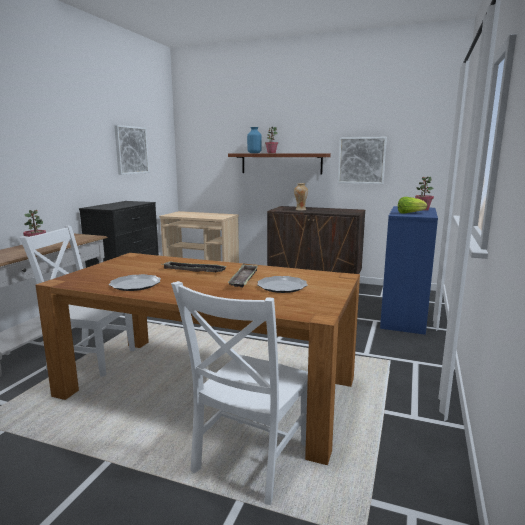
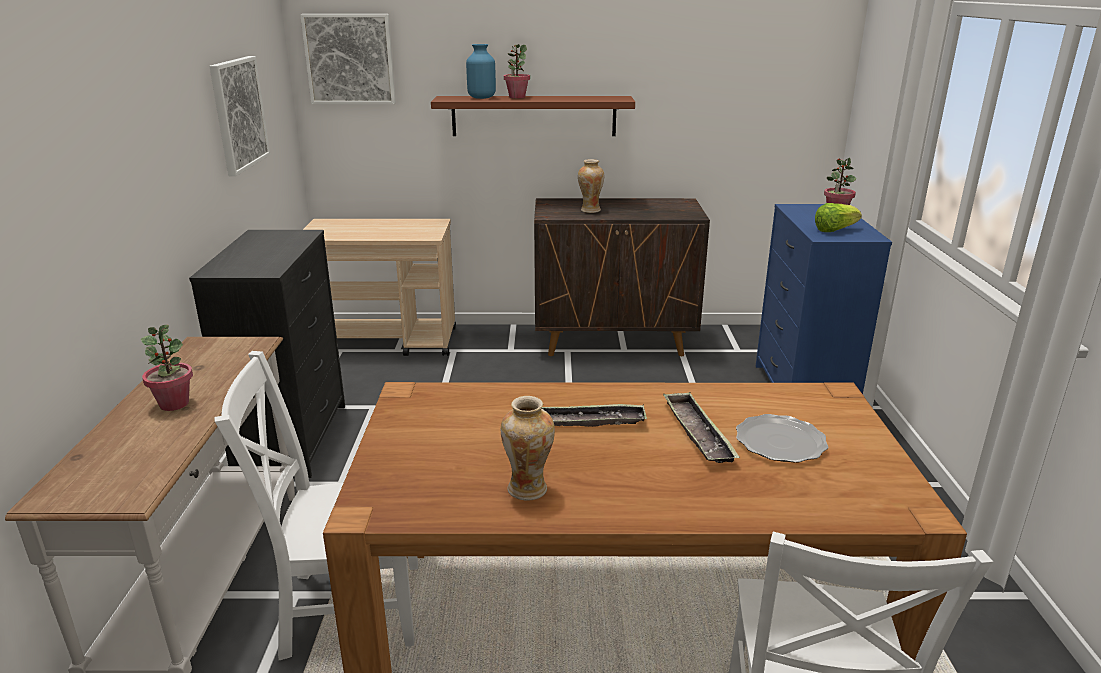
camera: 20 degrees left, 10 degrees up
(135, 284) = (528, 489): plate -> vase
(361, 160) = (689, 109): picture -> picture (349, 59)

